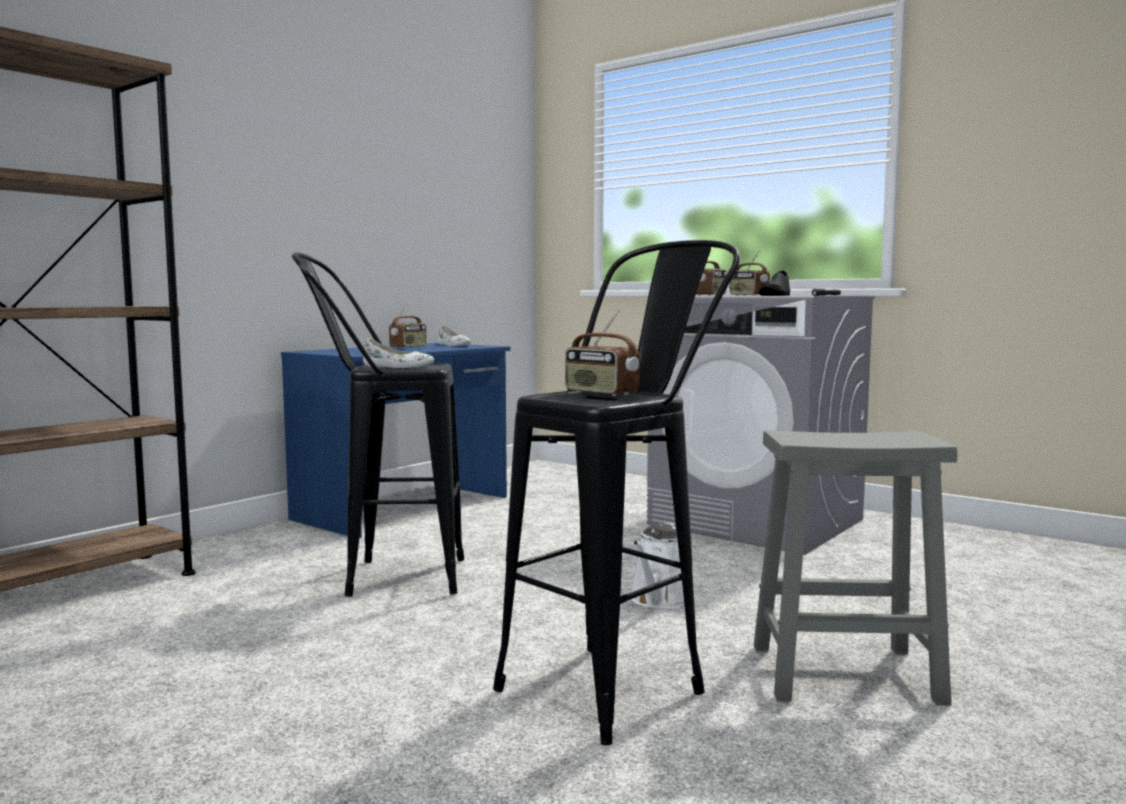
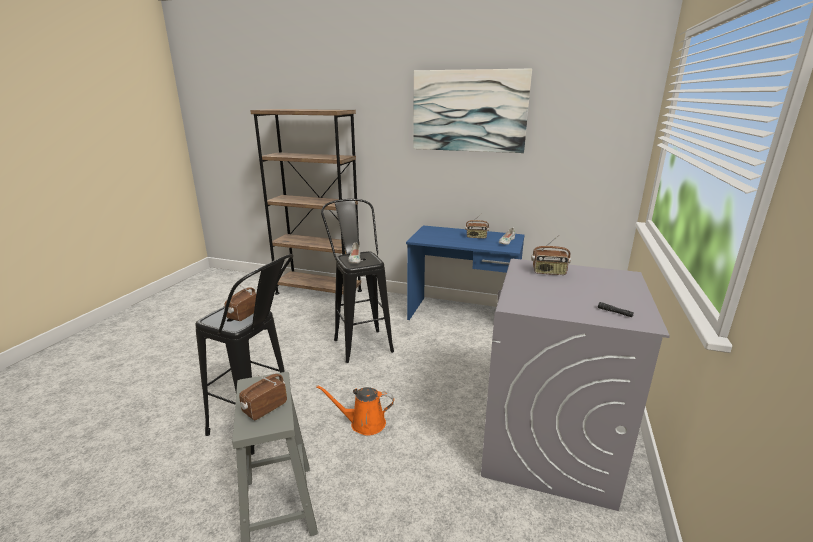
camera: 70 degrees right, 15 degrees up
(340, 127) = (469, 111): none -> picture
(660, 600) = (364, 423): white watering can -> orange watering can
(748, 295) = (607, 281): radio -> radio (264, 408)
(776, 295) = (535, 295): black shoe -> none

